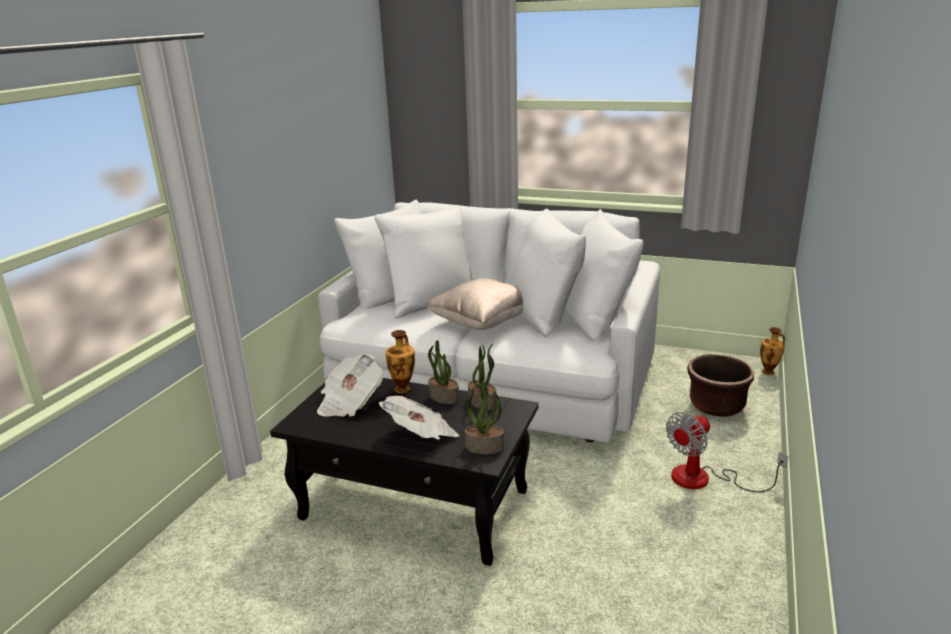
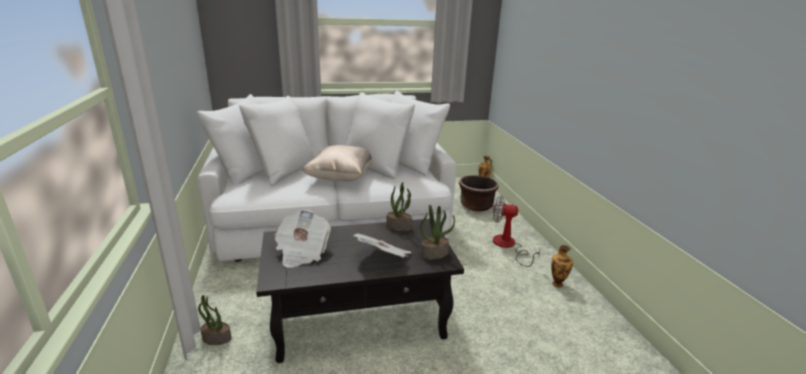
camera: 35 degrees left, 0 degrees up
(403, 388) = (332, 232): vase -> vase (557, 283)
(443, 397) = (369, 230): potted plant -> potted plant (216, 339)
(704, 479) = (508, 246): fan -> fan turned 90 degrees clockwise

